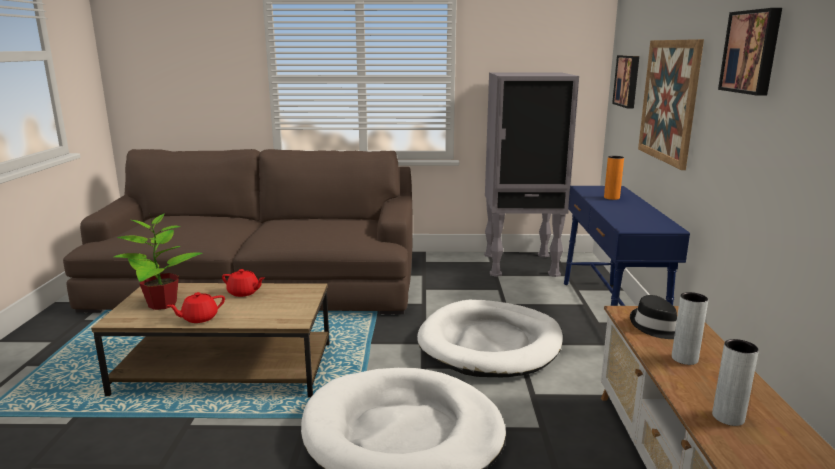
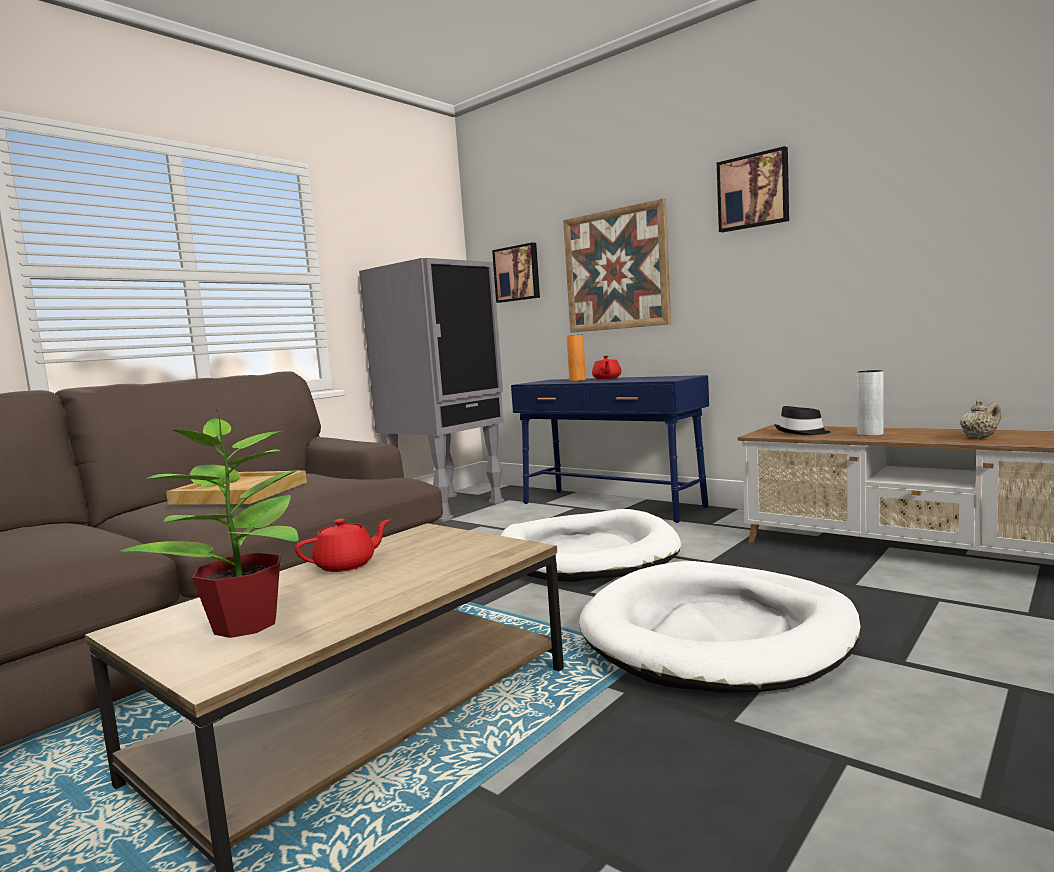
camera: 50 degrees left, 10 degrees down
(199, 318) = (379, 601): red teapot -> red teapot (606, 378)
(300, 228) = (240, 492): none -> beige tray
(728, 417) = (979, 438): grey vase -> beige teapot

